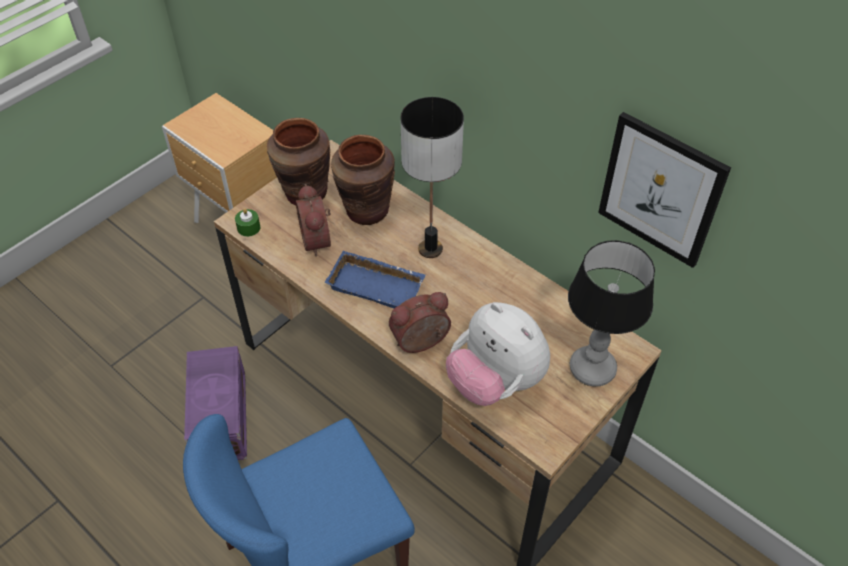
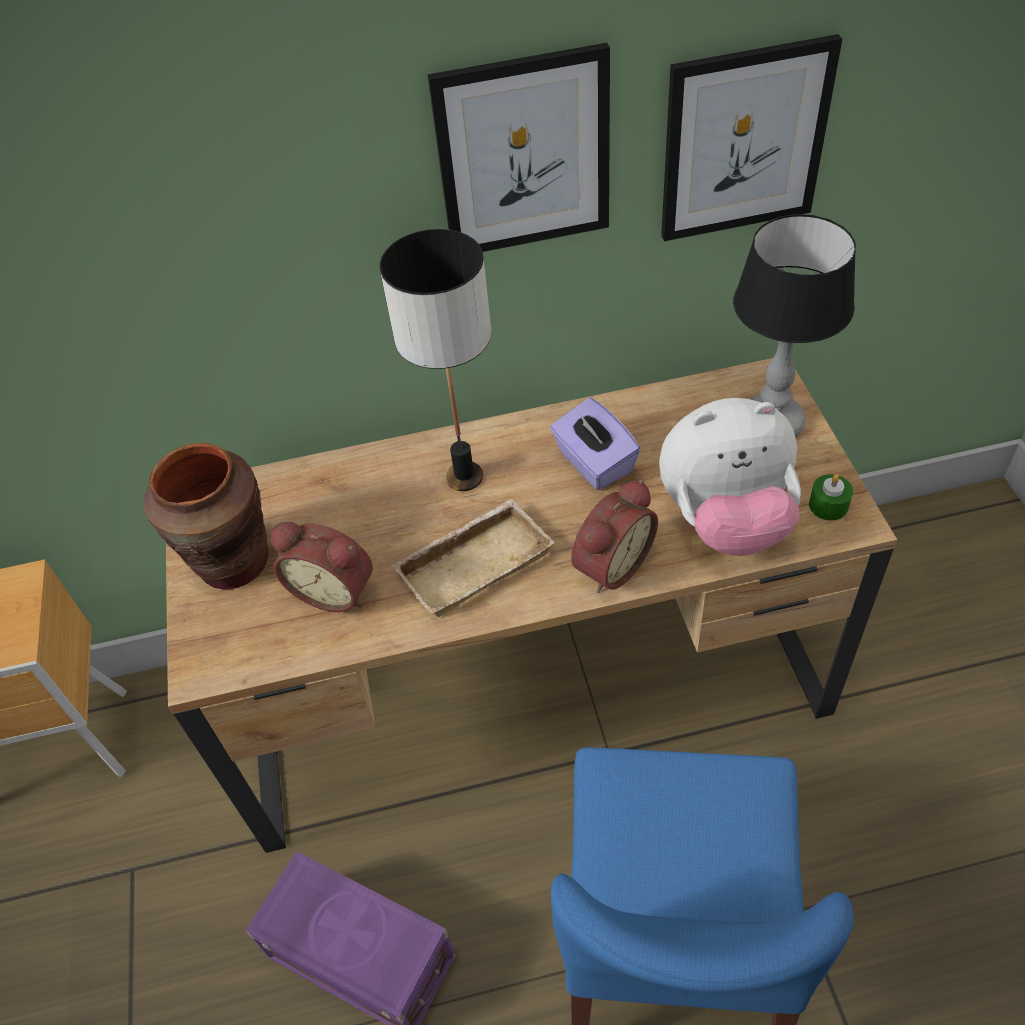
camera: 50 degrees left, 0 degrees up
(248, 228) = (228, 665): green candle -> green candle (828, 505)
(366, 210) = (335, 510): brown vase -> none
(378, 285) = (474, 561): blue tray -> beige tray
(421, 343) = (609, 564): alarm clock -> alarm clock turned 150 degrees counterclockwise
(487, 299) = (593, 463): none -> purple tissue box
(534, 103) = (524, 154): none -> picture

